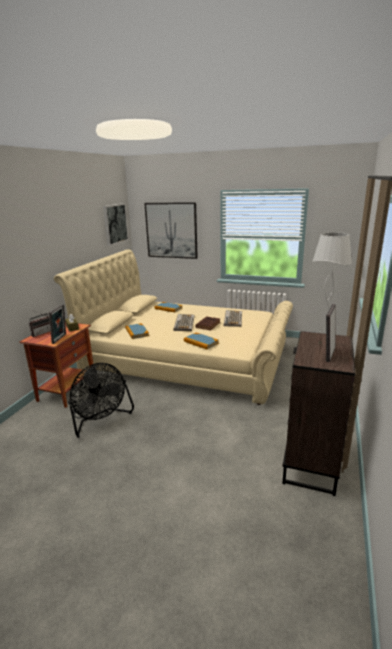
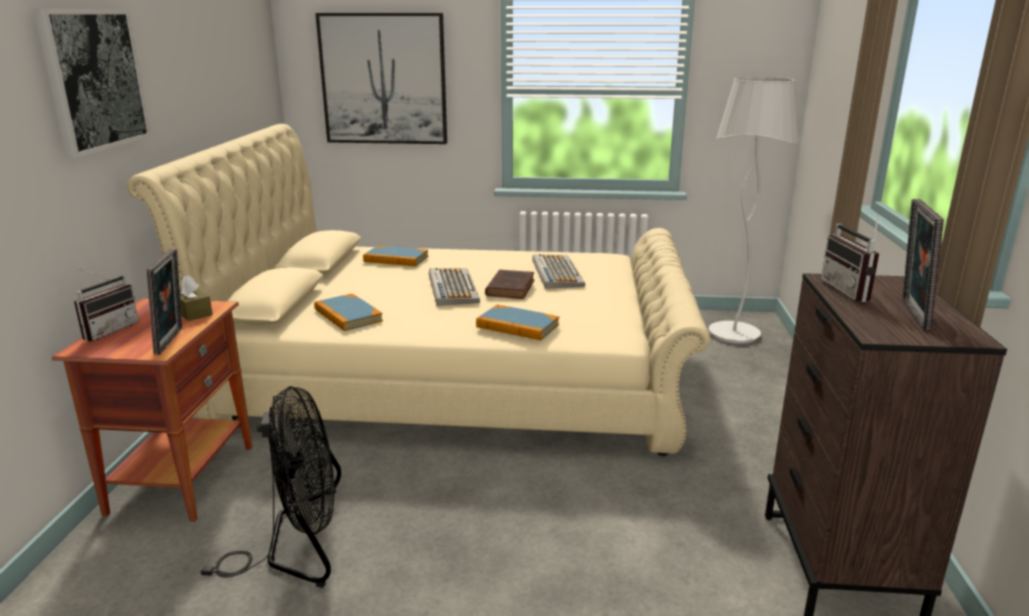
camera: 15 degrees left, 0 degrees up
(98, 420) = (296, 541): black fan -> black fan turned 45 degrees counterclockwise
(115, 224) = (250, 60): picture -> picture (94, 79)
(313, 341) = (852, 291): none -> radio

